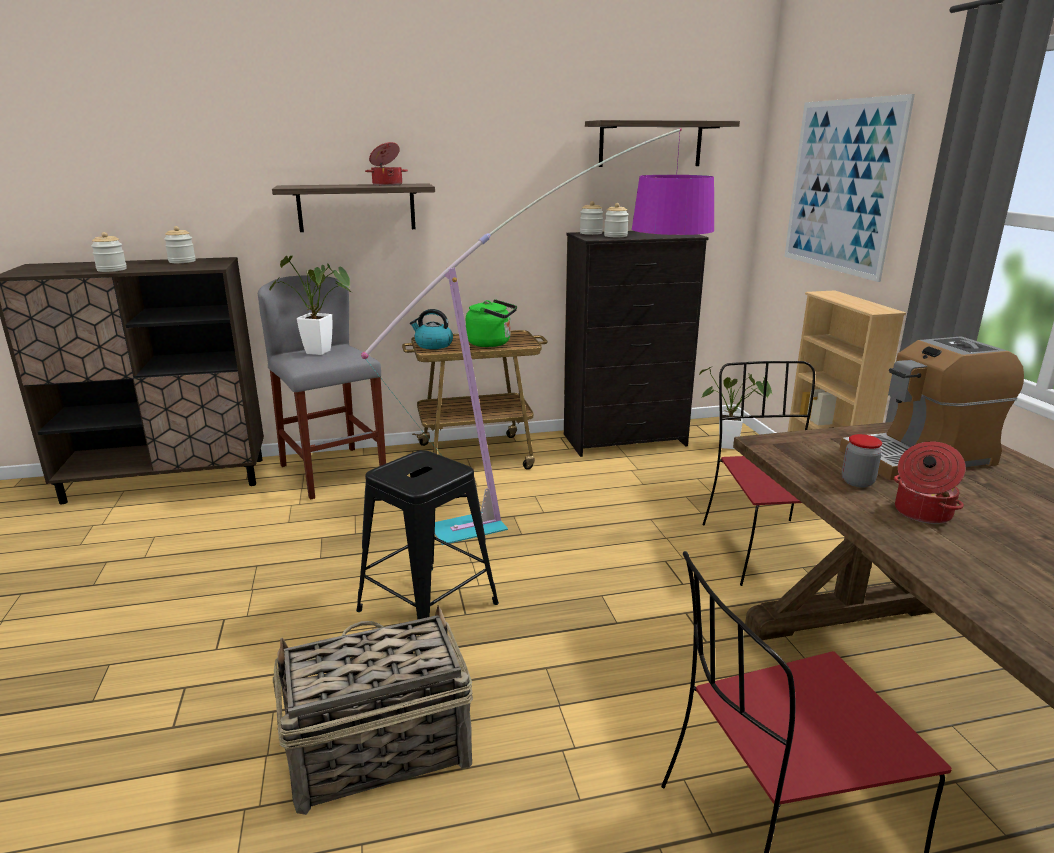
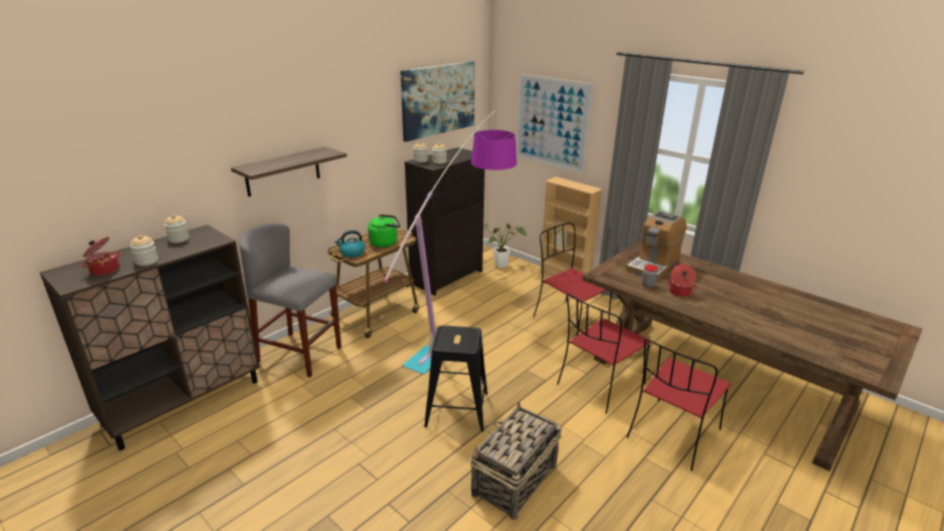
camera: 35 degrees left, 5 degrees up
(323, 353) = (294, 278): potted plant -> none
(387, 185) = (310, 155): cooking pot -> cooking pot (104, 270)
(650, 144) = (438, 99): shelf -> picture
(709, 671) = (599, 385): none -> red chair

